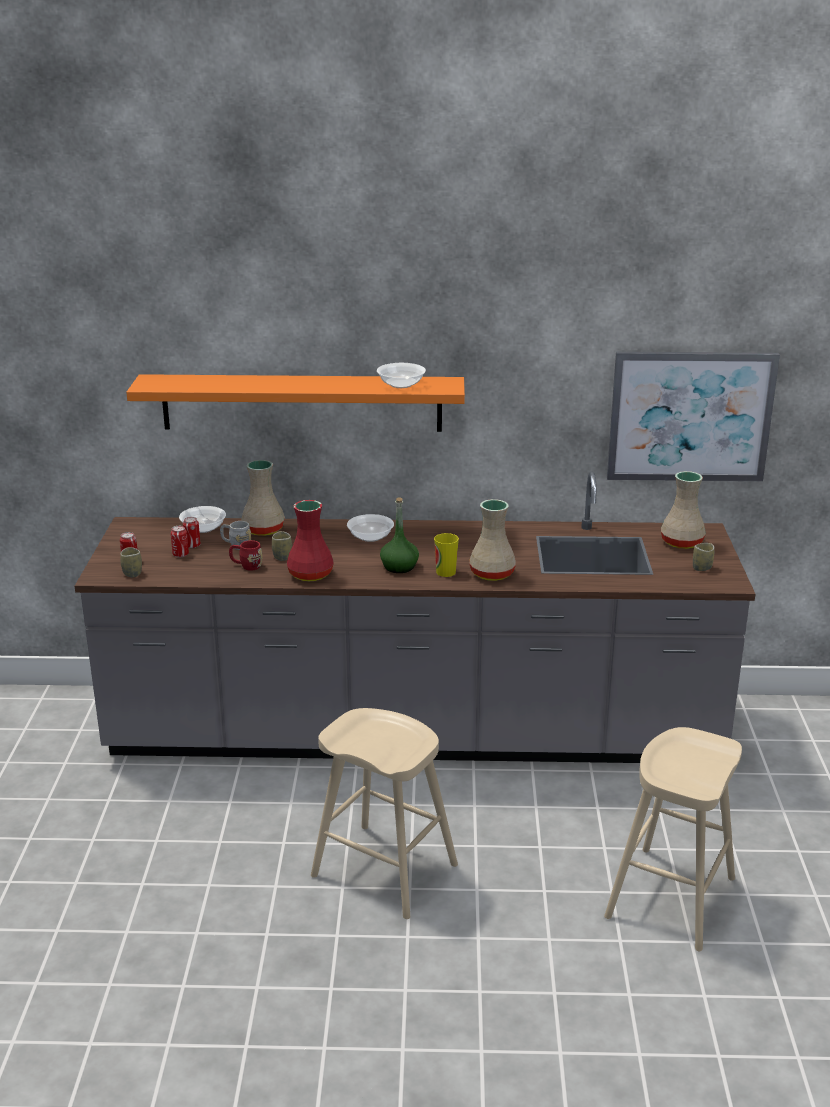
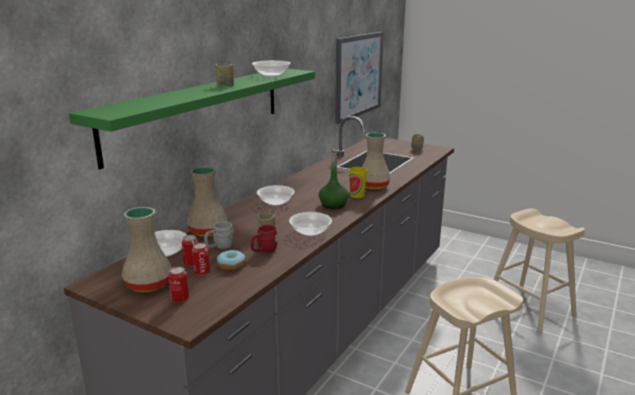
camera: 60 degrees left, 5 degrees down
(132, 573) = (207, 303): cup -> cup (225, 85)
(204, 561) = (231, 265): none -> donut
(302, 403) = (199, 111): orange shelf -> green shelf
(310, 575) = (310, 232): red vase -> bowl
(682, 542) = (384, 145): beige vase -> beige vase (149, 283)

